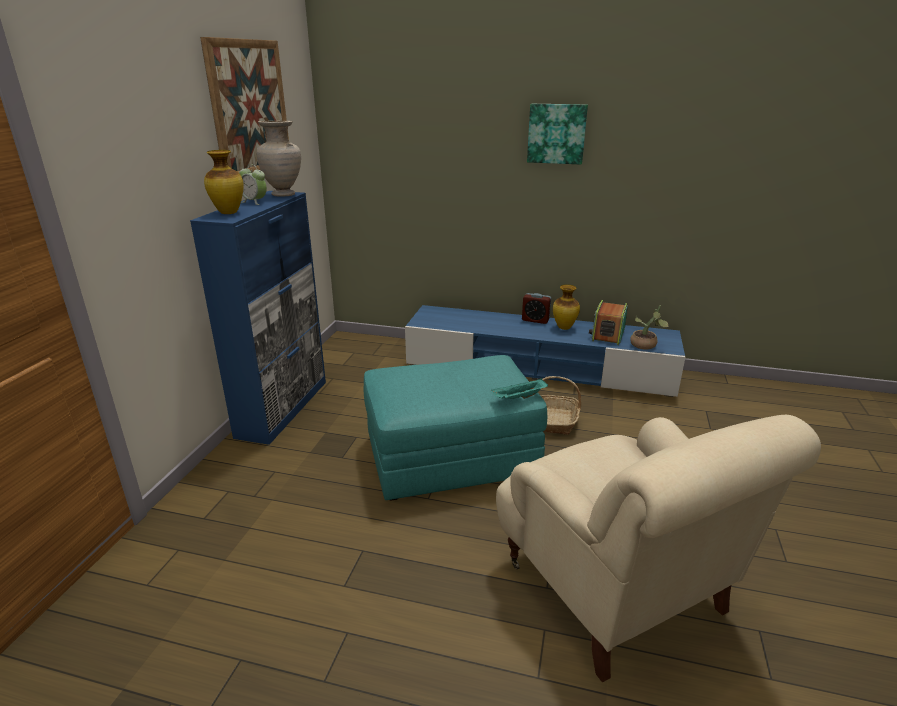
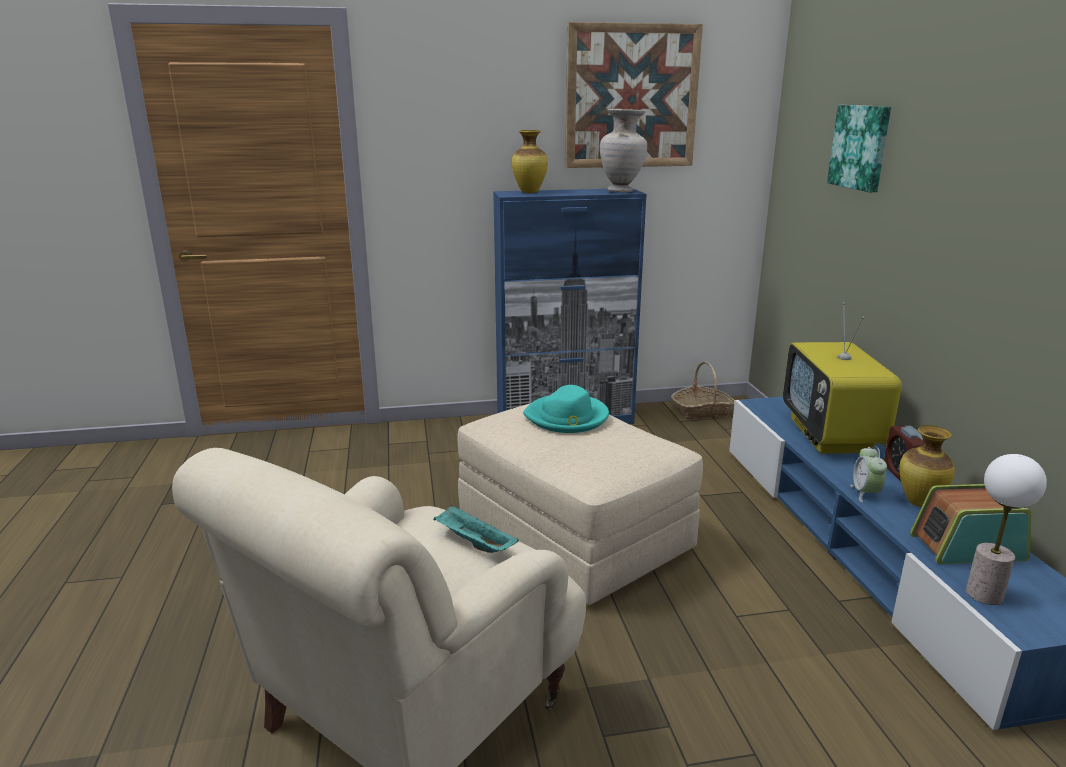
camera: 65 degrees right, 5 degrees down
(255, 202) = (578, 191): alarm clock -> alarm clock (865, 493)
(423, 378) = (567, 417): none -> turquoise hat
(451, 456) = (574, 534): turquoise ottoman -> beige ottoman
(480, 319) = (831, 436): none -> television
(519, 398) = (581, 478): turquoise tray -> turquoise tray (473, 543)
(555, 420) = (739, 597): basket -> basket (702, 411)
(556, 133) = (1003, 157): picture -> picture (861, 147)
(645, 346) = (984, 595): potted plant -> table lamp

